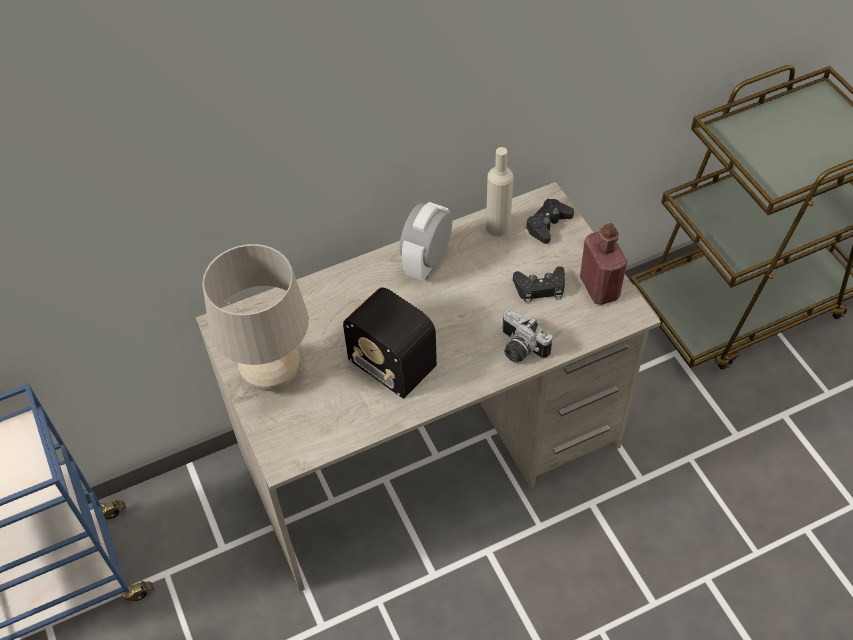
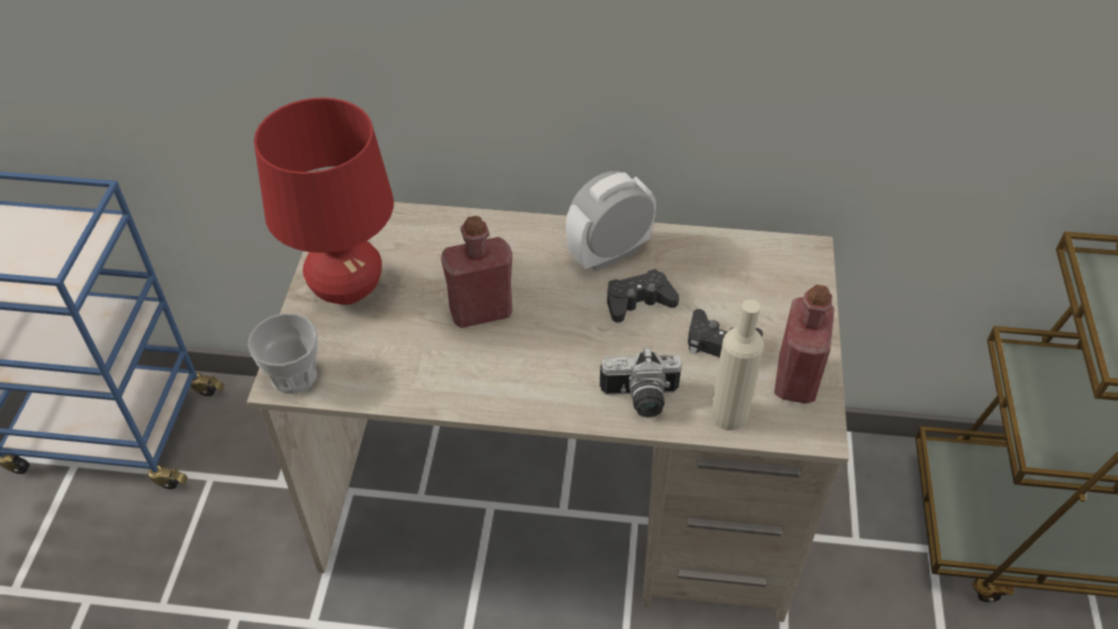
camera: 30 degrees right, 5 degrees down
(272, 375) = (347, 289): beige table lamp -> red table lamp
(287, 453) = (294, 376): none -> cup
(375, 344) = (481, 312): radio -> red bottle
(498, 227) = (722, 254): beige bottle -> beige bottle (729, 415)
(519, 349) = (640, 399): camera -> camera turned 75 degrees counterclockwise
(548, 224) = (785, 278): black game controller -> black game controller (638, 302)

